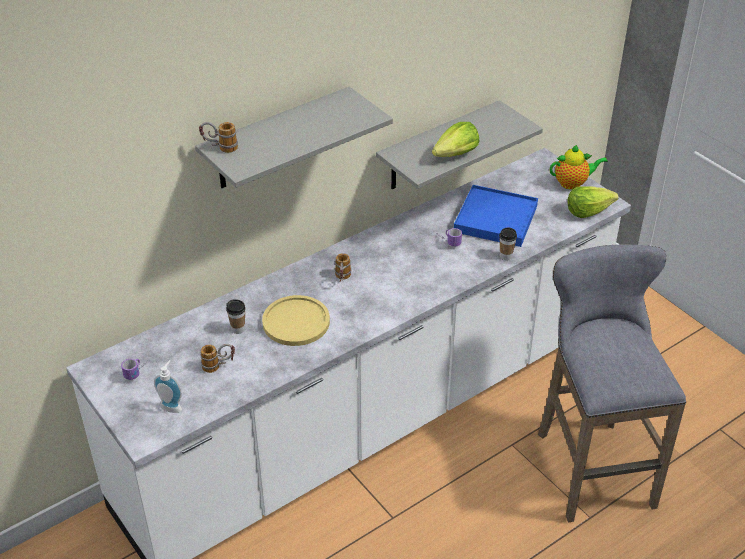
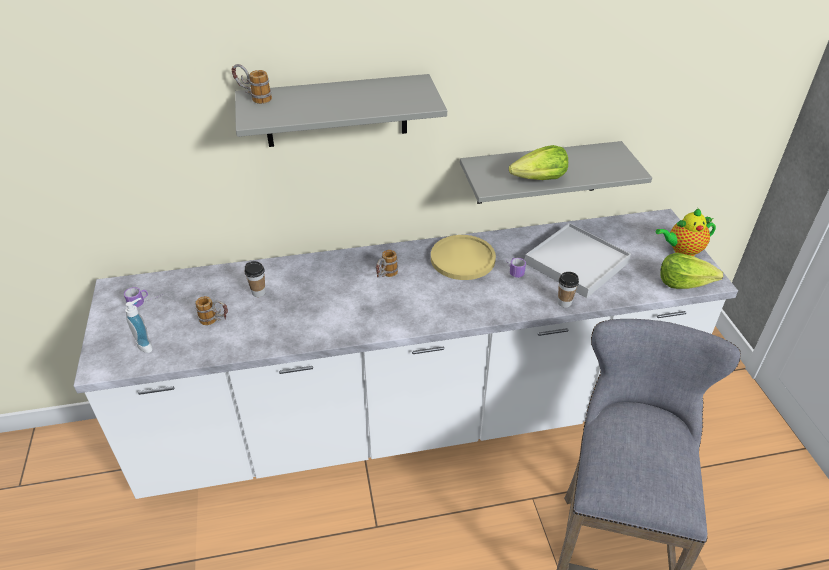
camera: 25 degrees right, 0 degrees up
(296, 322) = (314, 302): yellow plate -> yellow plate (462, 258)
(495, 219) = (576, 262): blue tray -> white tray
(573, 183) = (682, 250): teapot -> teapot turned 150 degrees clockwise

